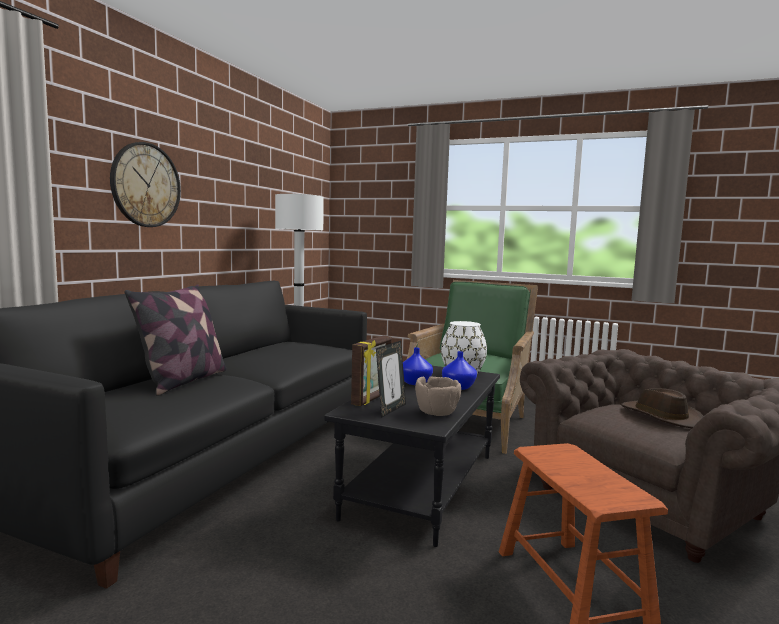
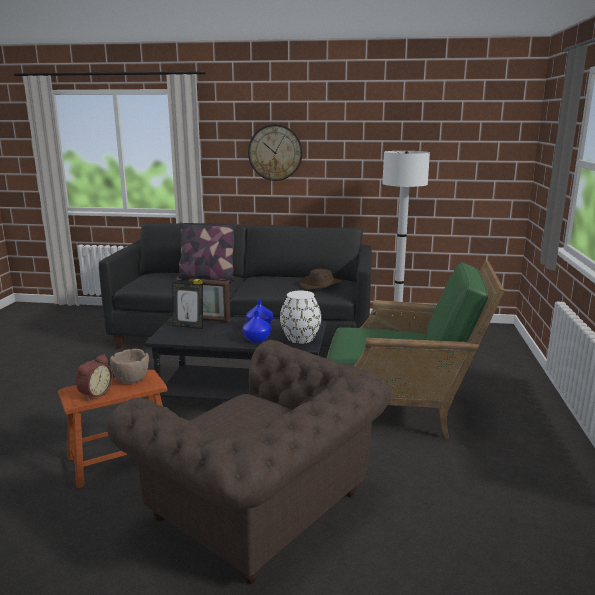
camera: 75 degrees right, 10 degrees up
(437, 413) = (187, 337): brown bowl -> brown bowl (130, 379)
(608, 484) = (94, 393): none -> alarm clock
(660, 416) = (247, 426): brown hat -> brown hat (321, 285)

